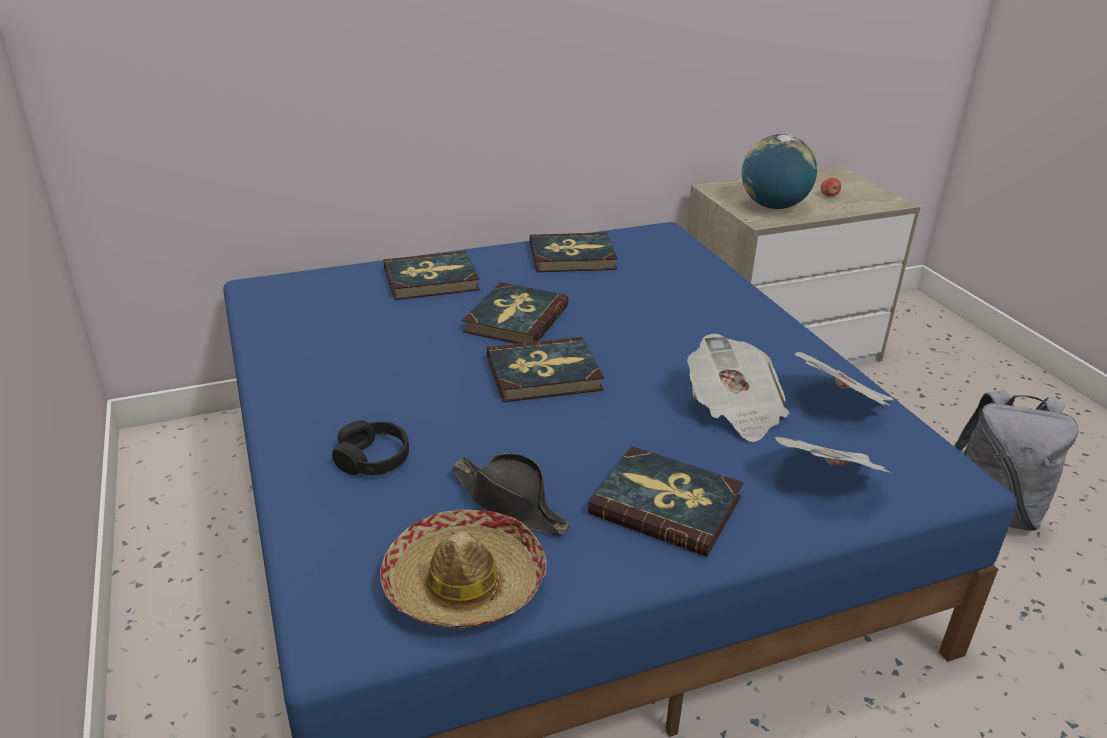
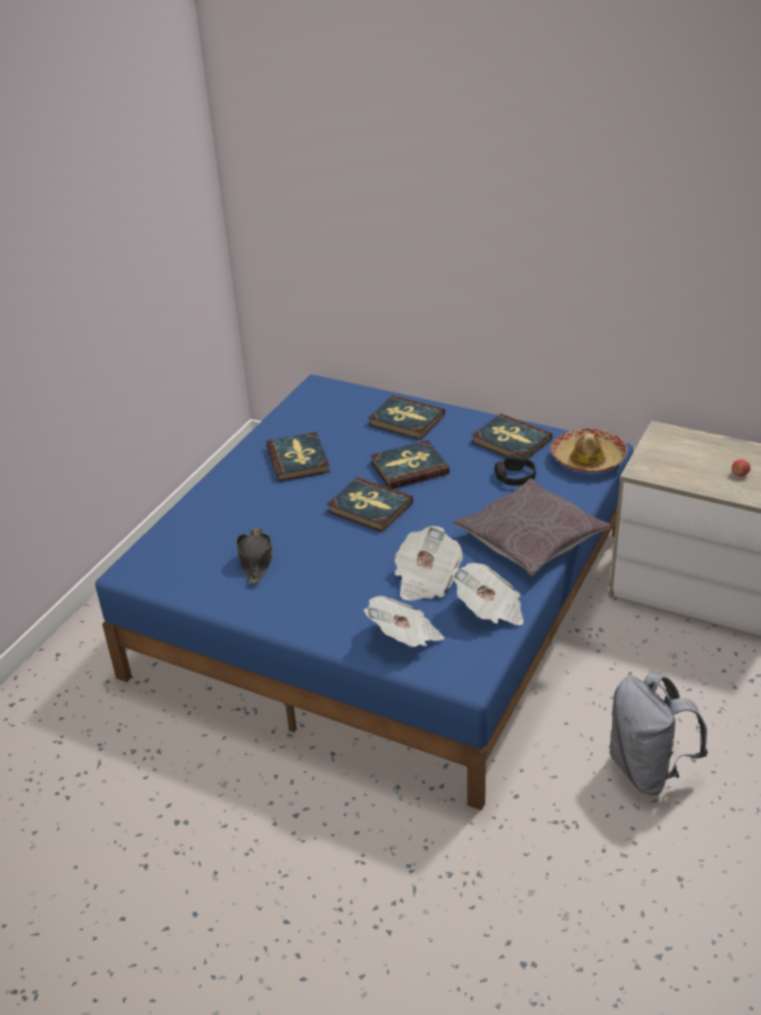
camera: 50 degrees right, 5 degrees up
(373, 459) = (236, 508): black headphones -> black headphones (515, 477)
(464, 583) = (193, 580): hat -> hat (588, 459)
(666, 505) = (313, 600): book -> book (298, 460)
(746, 324) = (530, 538): none -> grey pillow
(773, 206) = (674, 464): globe -> none

